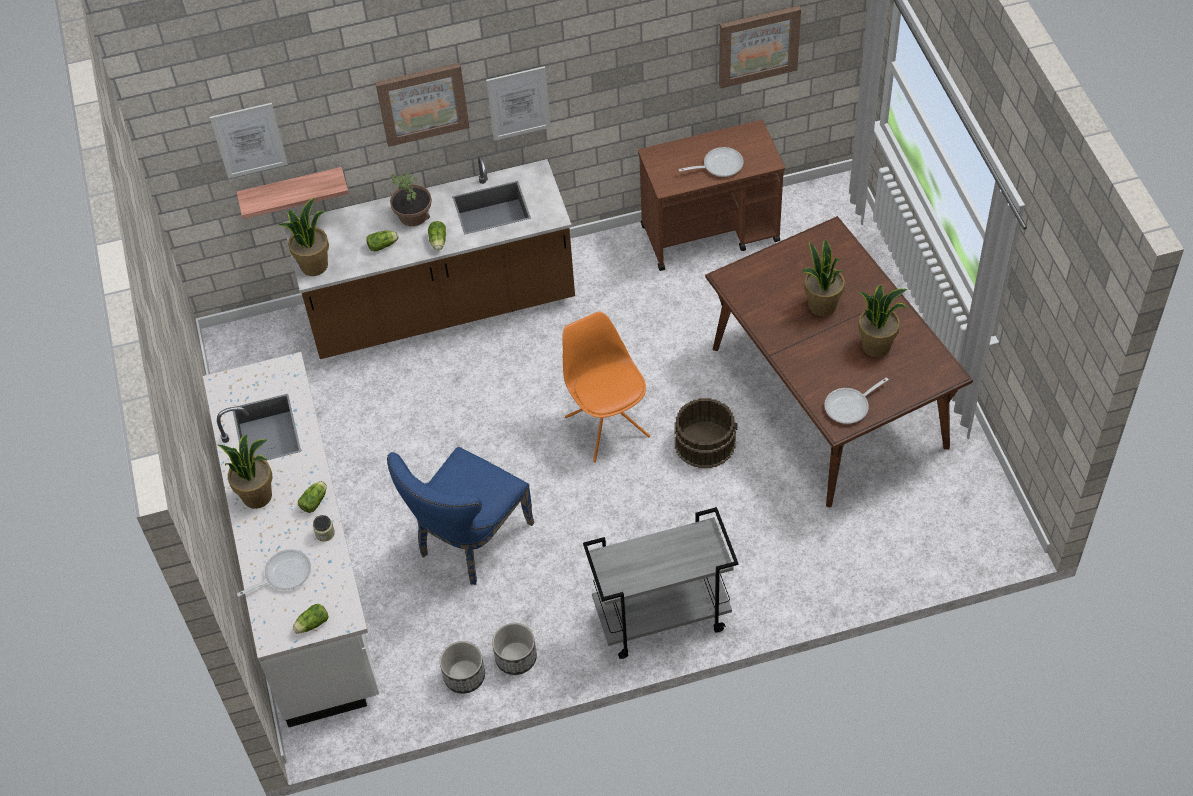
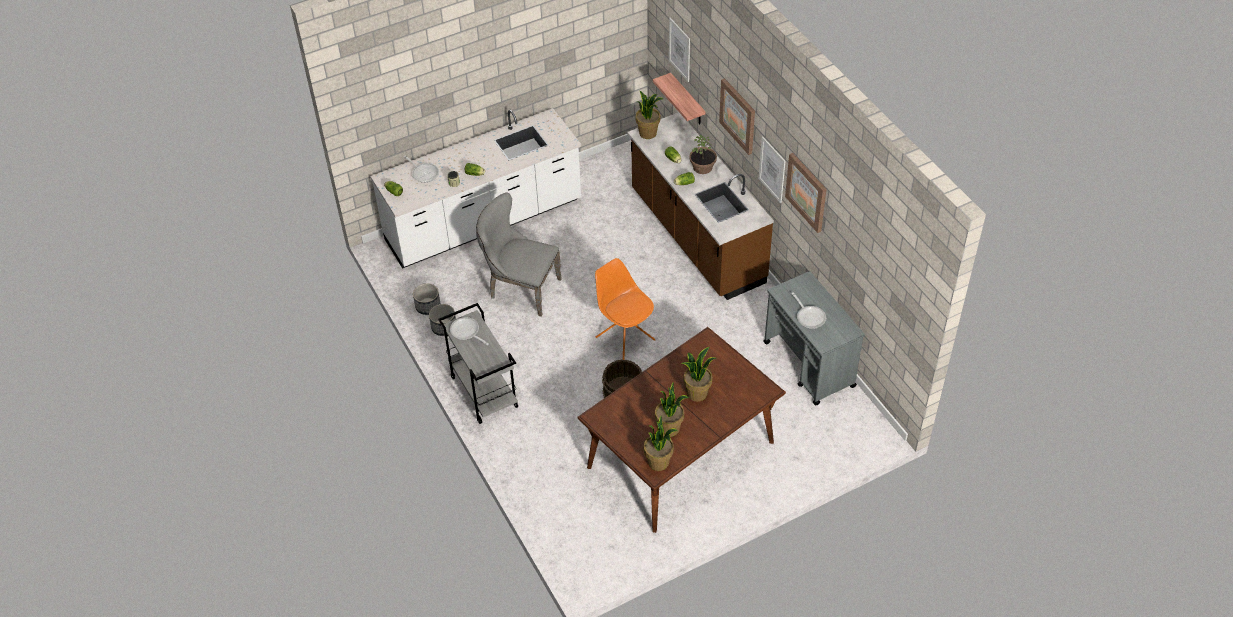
camera: 75 degrees right, 5 degrees down
(257, 495) = (474, 150): potted plant -> potted plant (659, 462)
(469, 542) = (520, 289): blue chair -> grey chair
(606, 425) = (624, 338): orange chair -> orange chair turned 90 degrees counterclockwise
(711, 233) = (809, 365): brown cart -> grey cart
(758, 45) = (873, 280): picture -> picture (807, 192)
(850, 406) = (612, 420): frying pan -> frying pan (466, 332)

